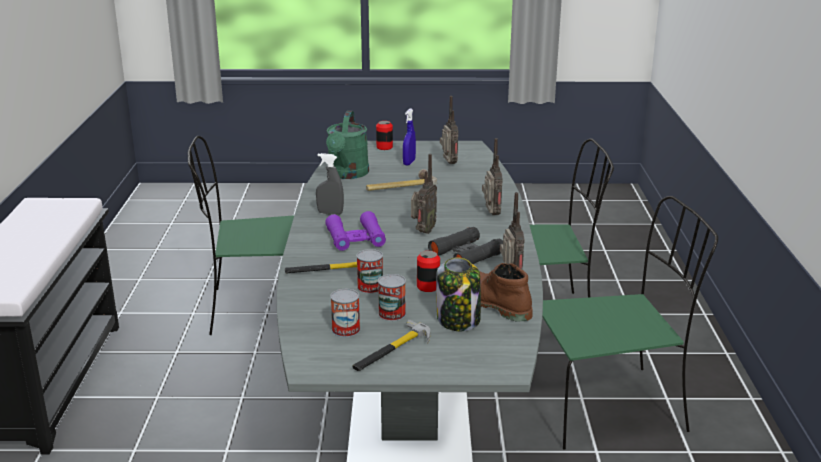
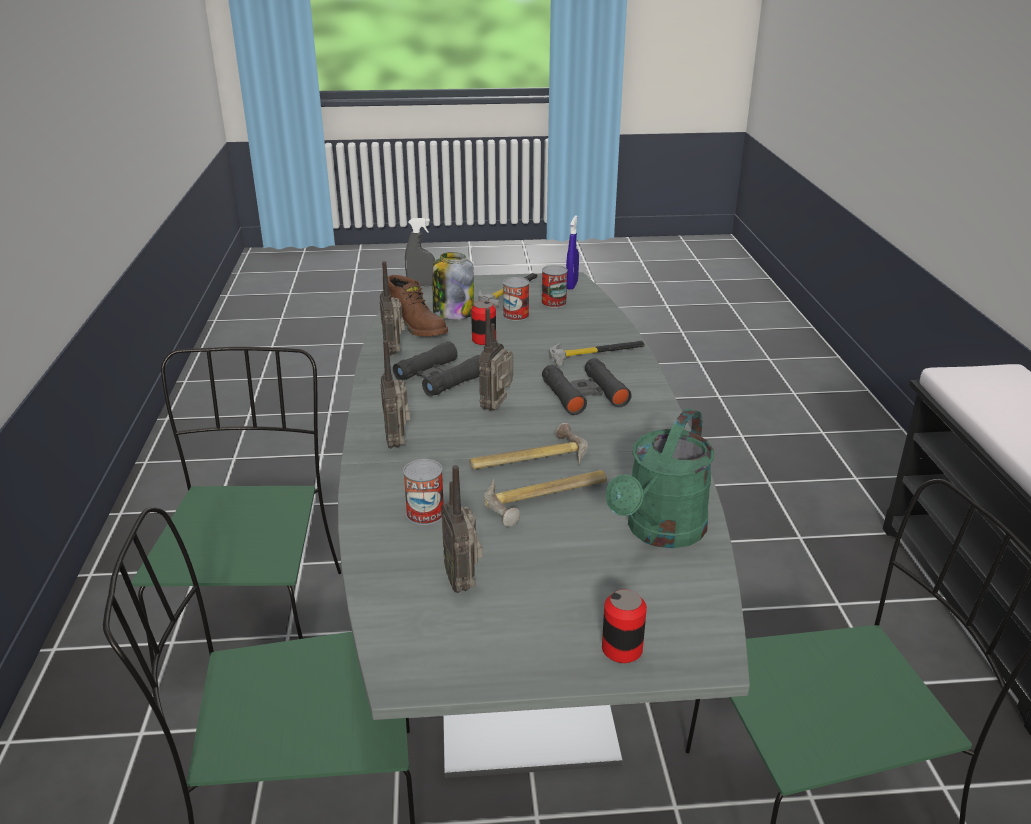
camera: 175 degrees right, 5 degrees up
(330, 213) = (640, 434): grey spray bottle -> grey spray bottle (421, 285)
(347, 174) = (660, 532): green watering can -> green watering can turned 150 degrees counterclockwise
(355, 238) = (584, 394): purple binoculars -> black binoculars
(370, 287) = (544, 337): can -> can (425, 513)
(407, 204) = (528, 458): none -> hammer
(409, 162) = (548, 582): blue spray bottle -> blue spray bottle (571, 285)
(609, 406) = (257, 624): green chair -> green chair turned 105 degrees clockwise

